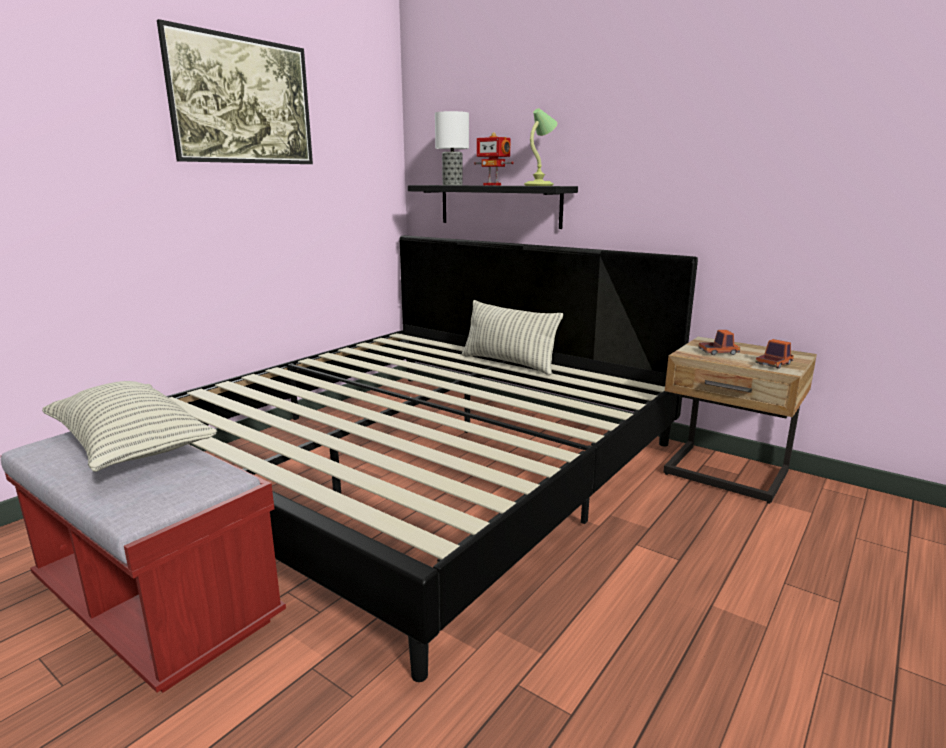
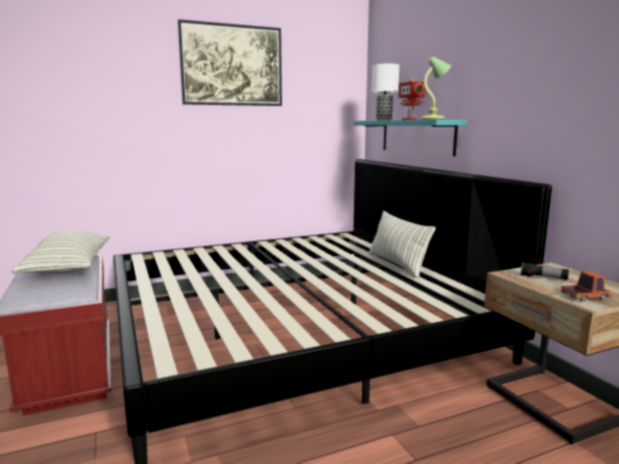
camera: 30 degrees right, 5 degrees down
(499, 205) = (416, 136): black shelf -> turquoise shelf
(718, 352) = (543, 278): toy truck -> flashlight

